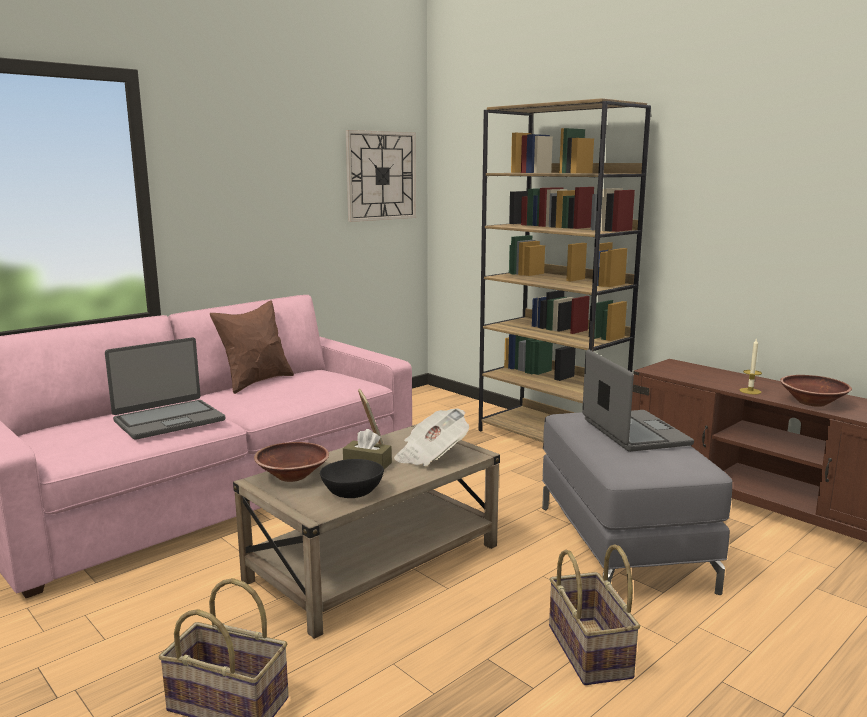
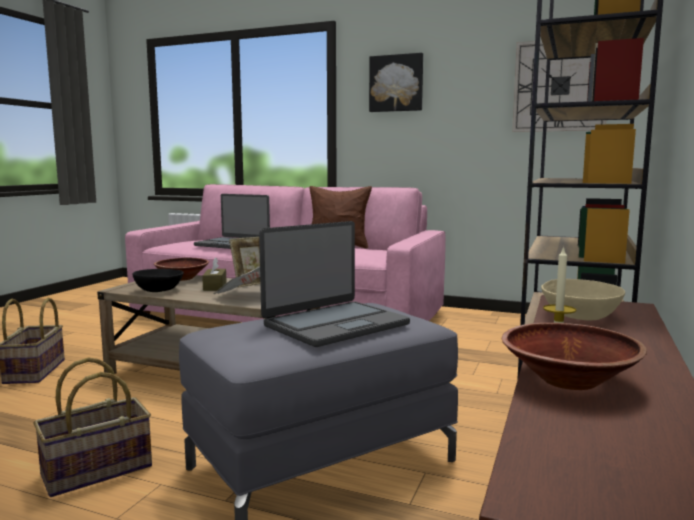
camera: 65 degrees right, 5 degrees down
(229, 165) = (396, 83): none -> picture
(696, 376) = (581, 316): none -> beige bowl

